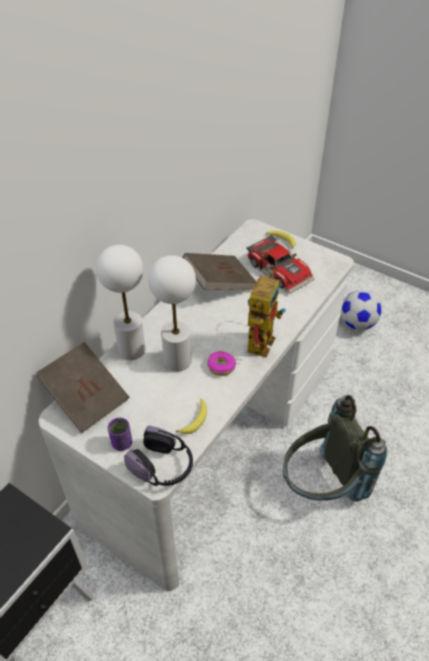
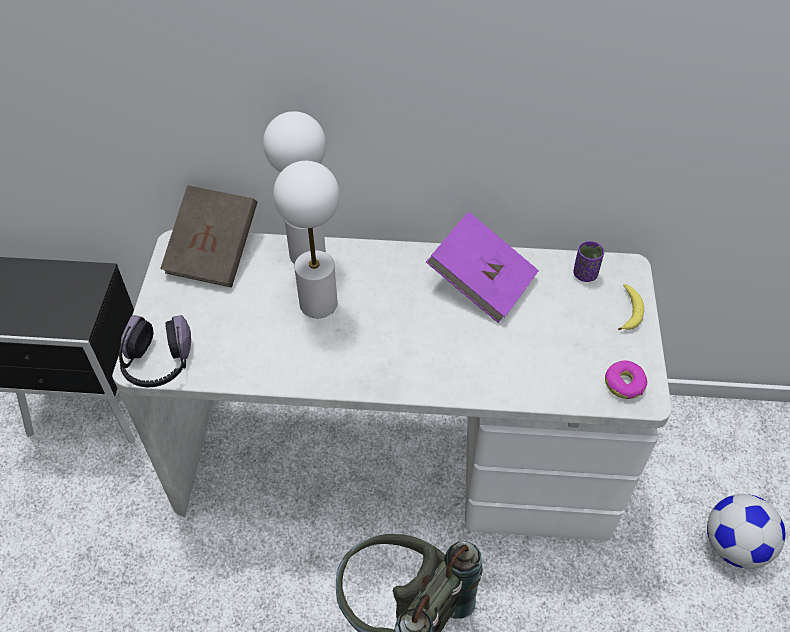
camera: 60 degrees right, 5 degrees up
(122, 443) = (170, 313): purple cup -> purple cup (585, 274)
(195, 420) = (238, 362): banana -> none
(219, 283) = (481, 282): brown book -> purple book
(221, 366) = (337, 350): donut -> donut (624, 384)
(260, 338) = (413, 369): toy robot -> none
(280, 270) = (564, 336): toy car -> none

